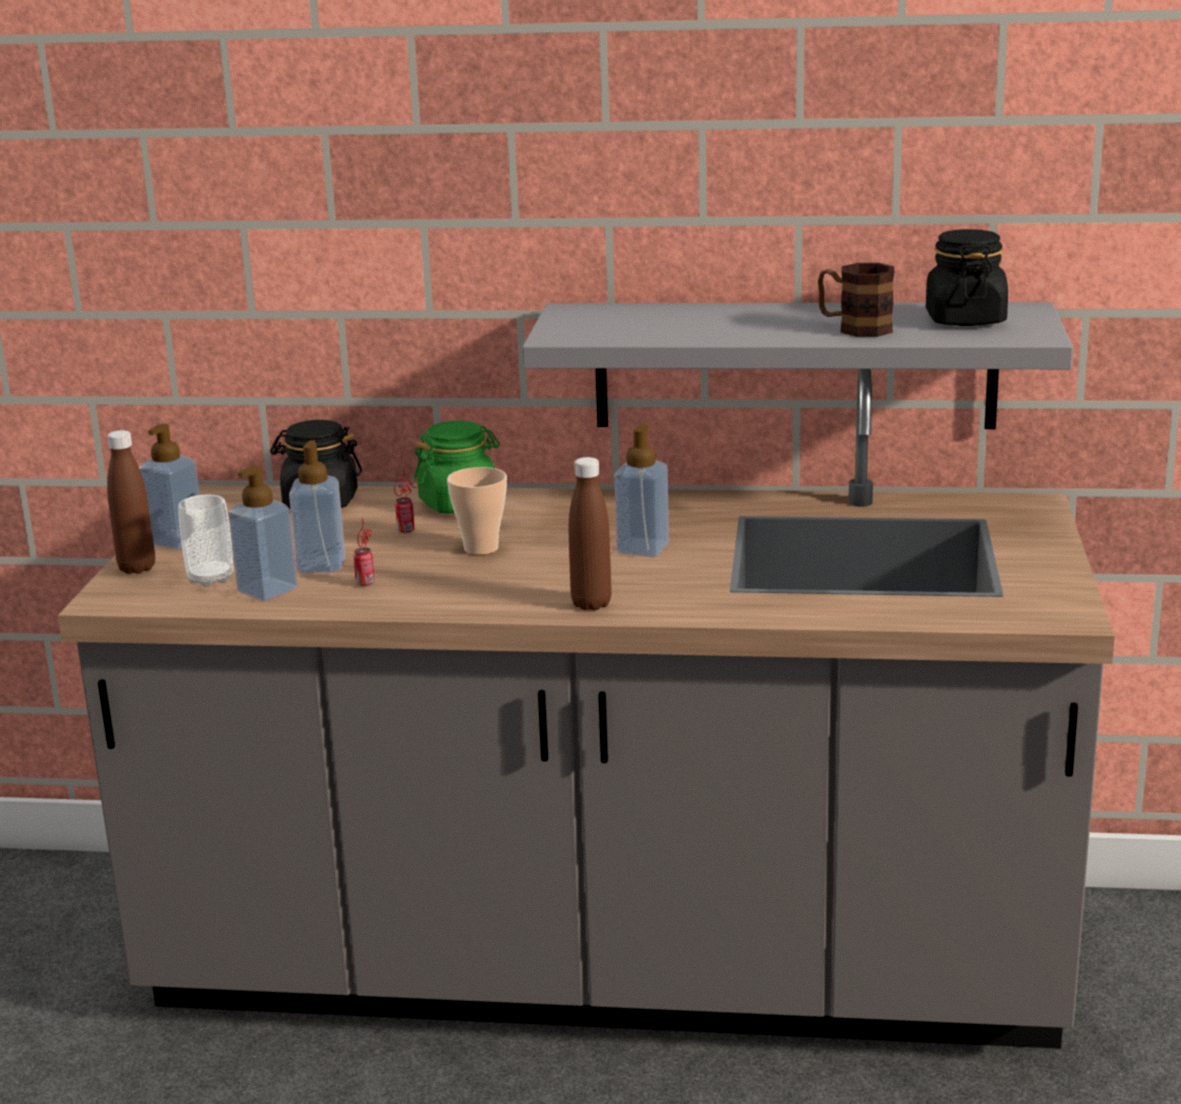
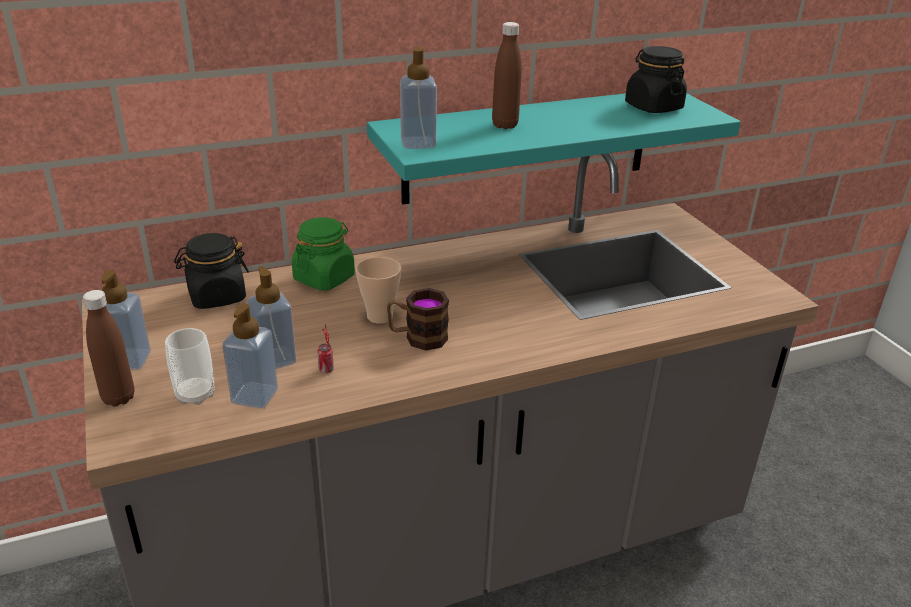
camera: 30 degrees left, 10 degrees up
(407, 530) = (309, 310): can -> none
(591, 604) = (506, 351): brown bottle -> brown bottle (505, 125)
(643, 548) = (488, 293): soap dispenser -> soap dispenser (418, 143)
(794, 365) = (528, 145): grey shelf -> turquoise shelf
(854, 328) = (601, 121): mug -> mug (417, 338)

